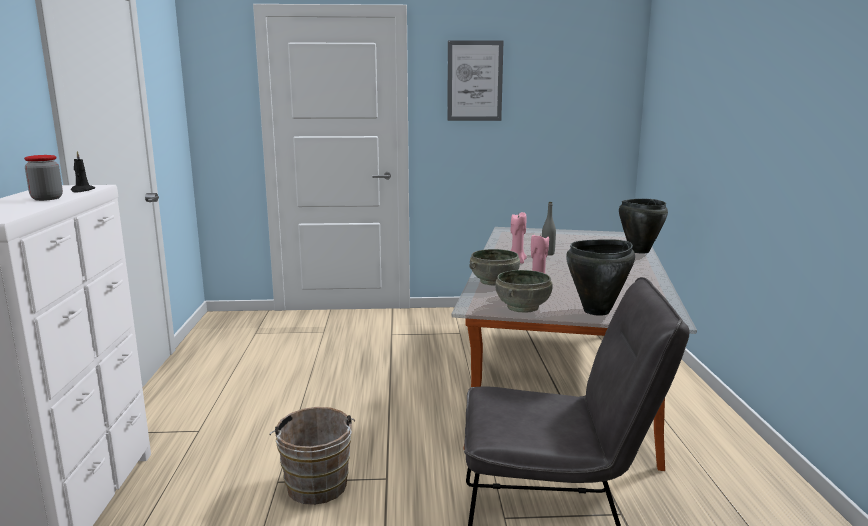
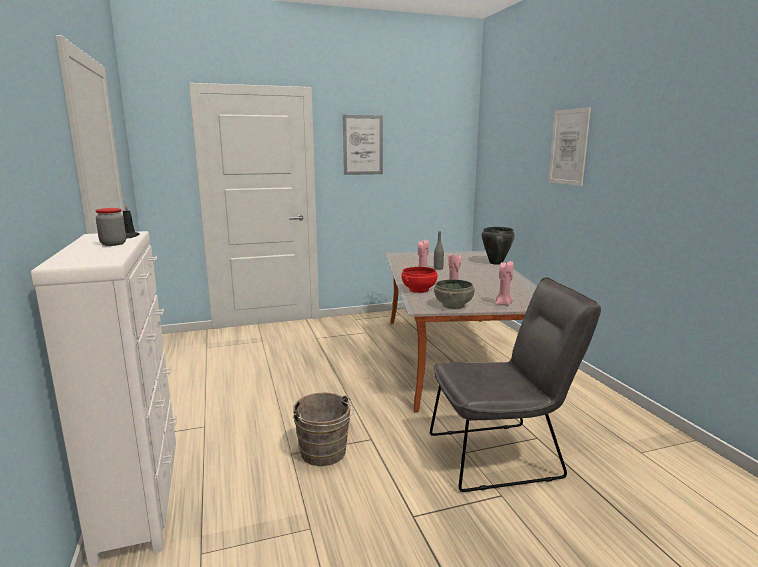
camera: 15 degrees left, 0 degrees up
(494, 281) = (419, 290): grey bowl -> red bowl
(597, 311) = (503, 304): black cooking pot -> pink candle
(747, 83) = (568, 147): none -> picture

